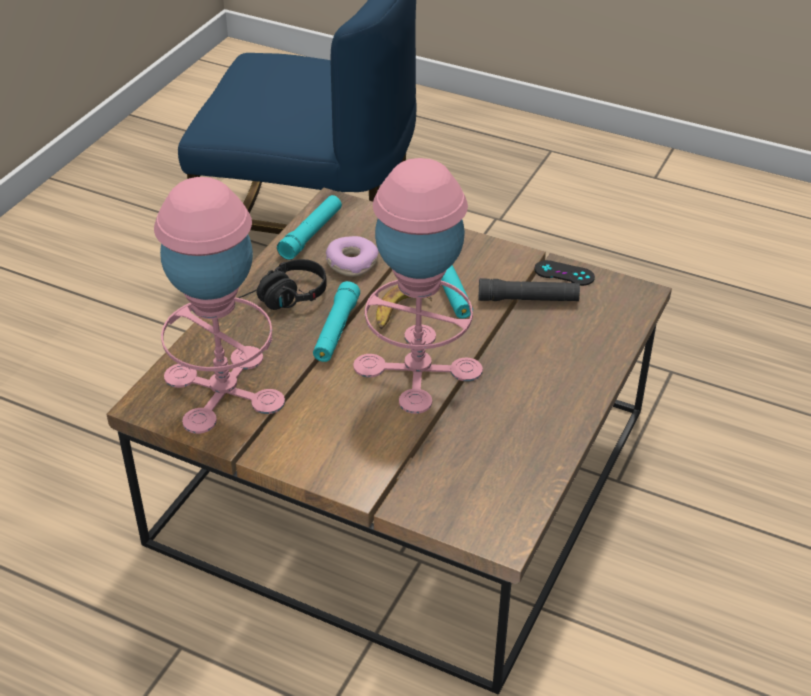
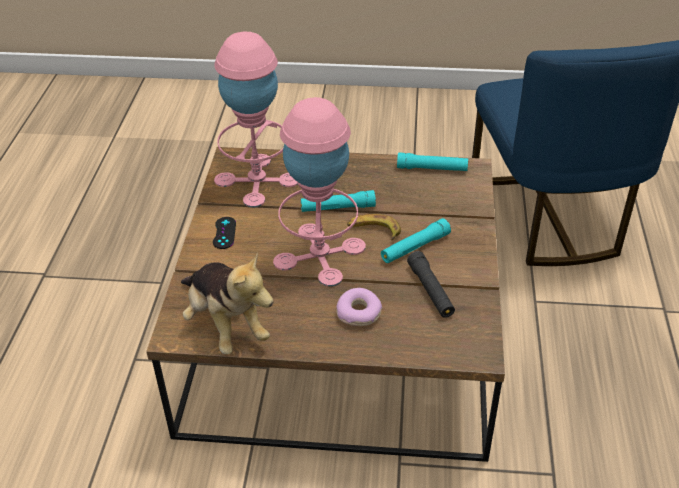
camera: 70 degrees right, 0 degrees up
(285, 299) = (355, 178): black headphones -> none
(351, 263) = (413, 194): donut -> donut (359, 313)
(506, 482) = (225, 325): none -> plush toy
(564, 273) = (477, 303): black game controller -> black game controller (224, 233)

